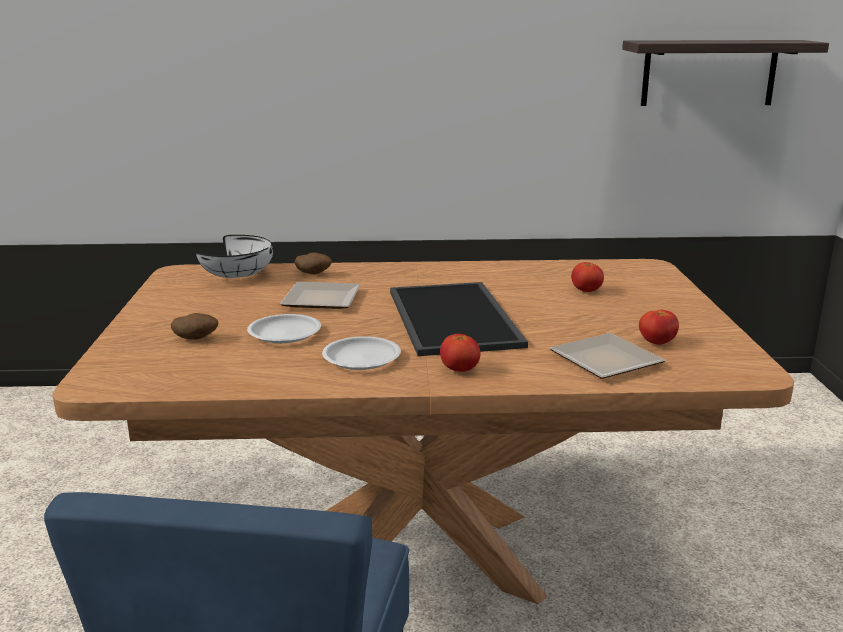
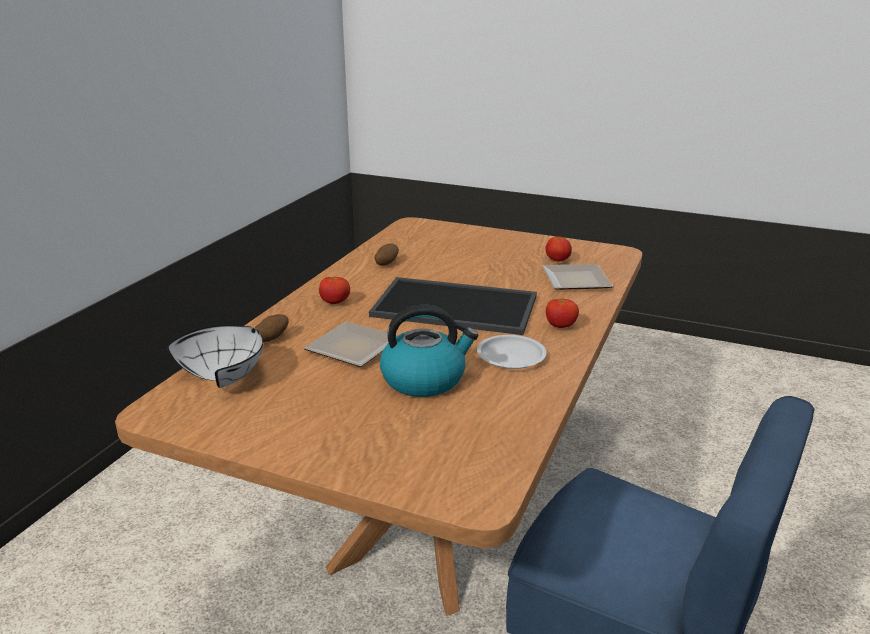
camera: 65 degrees left, 5 degrees up
(196, 339) = (399, 426): potato -> potato (386, 264)
(285, 333) = (424, 379): white plate -> kettle
(586, 291) = (444, 253): tomato -> tomato (335, 303)
(709, 73) = (279, 62): shelf -> none

